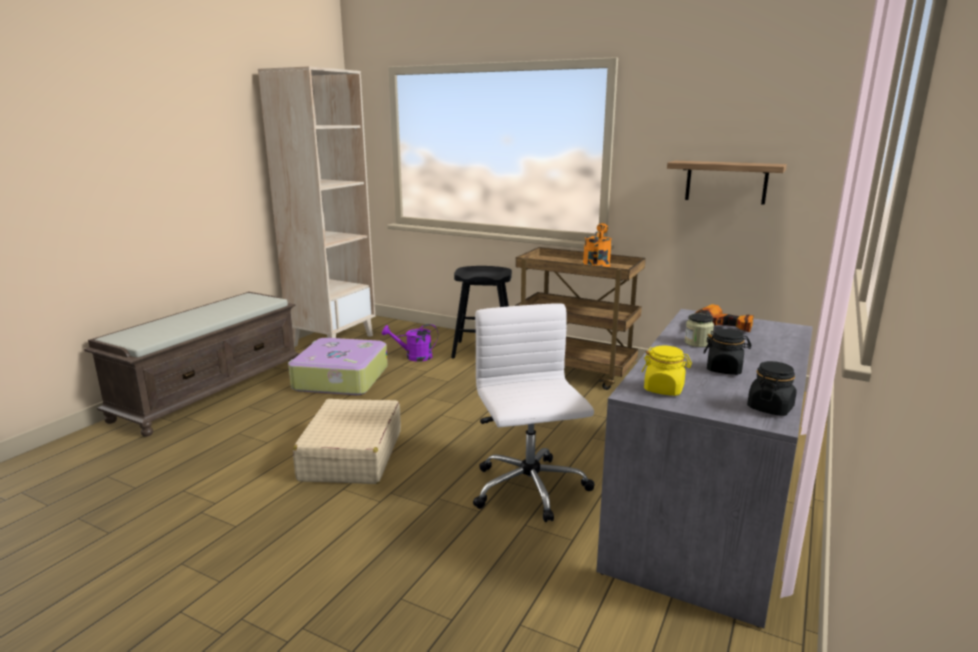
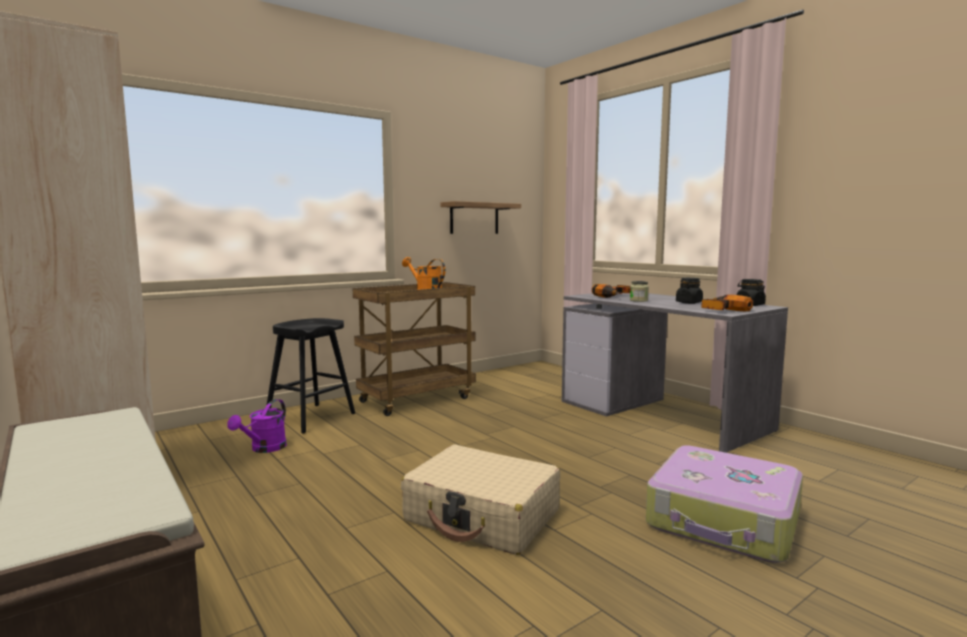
camera: 65 degrees left, 10 degrees down
(340, 379) = (252, 498): suitcase -> suitcase (724, 520)
(530, 489) = (606, 452): white office chair -> none
(664, 389) = (719, 310): yellow jar -> power drill

